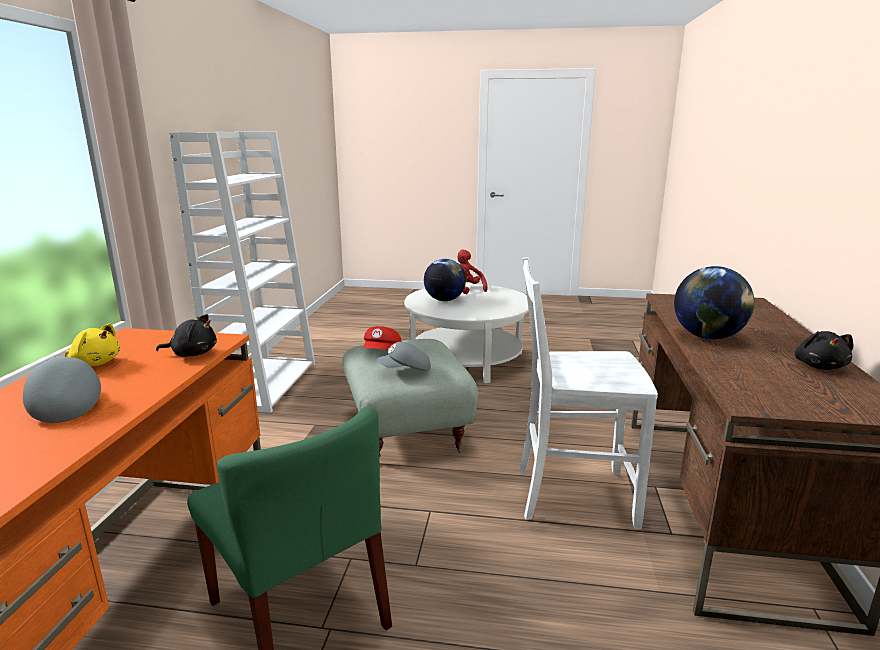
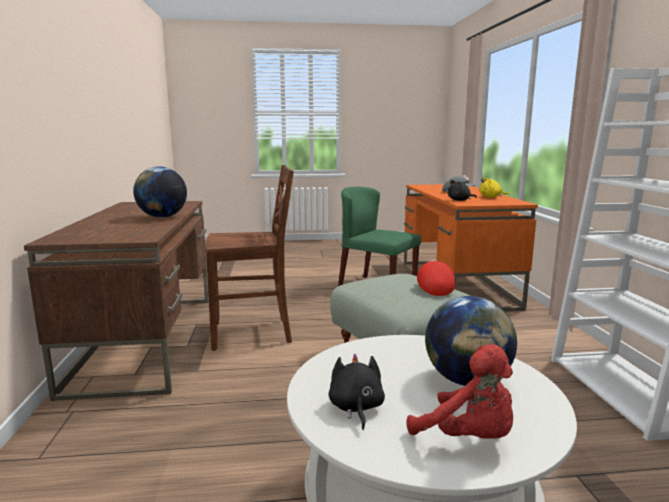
camera: 165 degrees right, 5 degrees down
(405, 370) = (392, 277): grey cap -> none
(571, 495) = (253, 334): white chair -> brown chair
(819, 366) = (121, 211): black plush toy -> black plush toy (356, 408)

